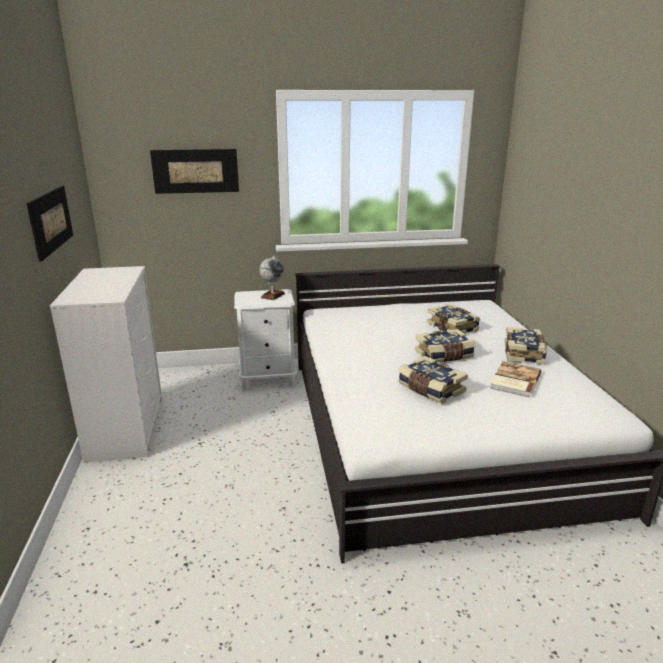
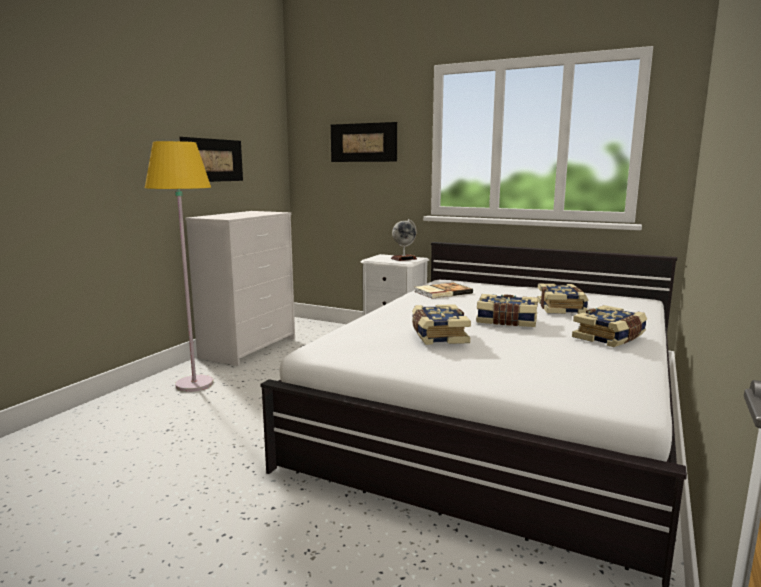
camera: 35 degrees right, 10 degrees down
(133, 498) = (194, 384): none -> yellow floor lamp
(514, 381) = (549, 351): book -> book (442, 292)

